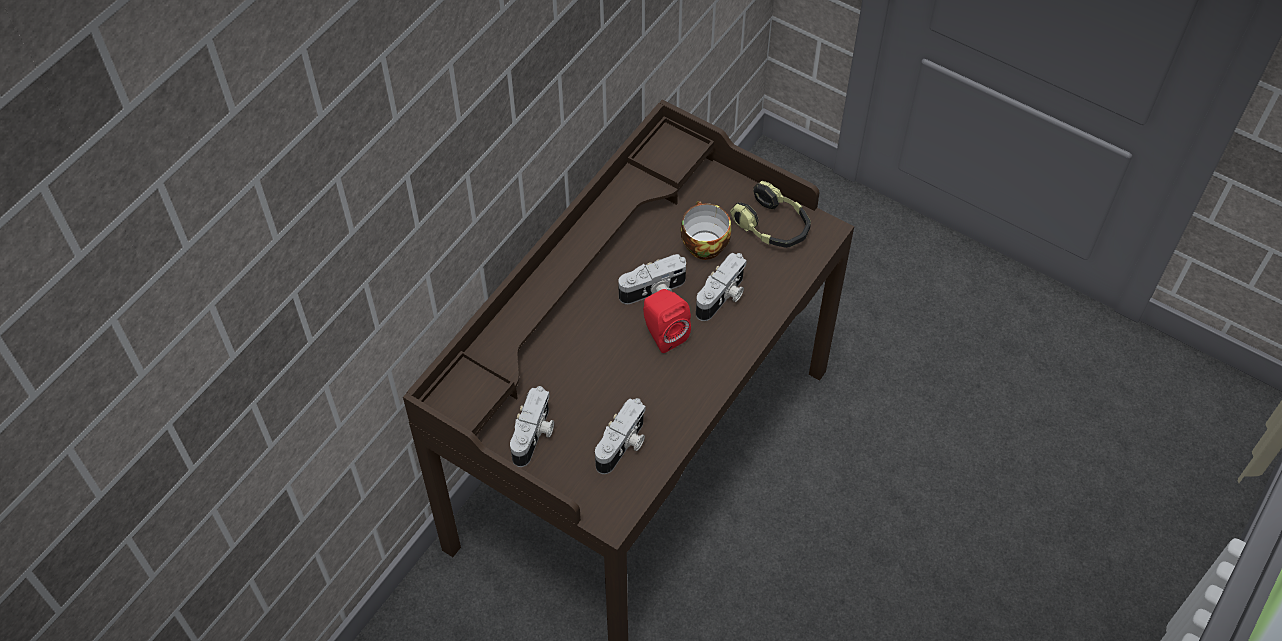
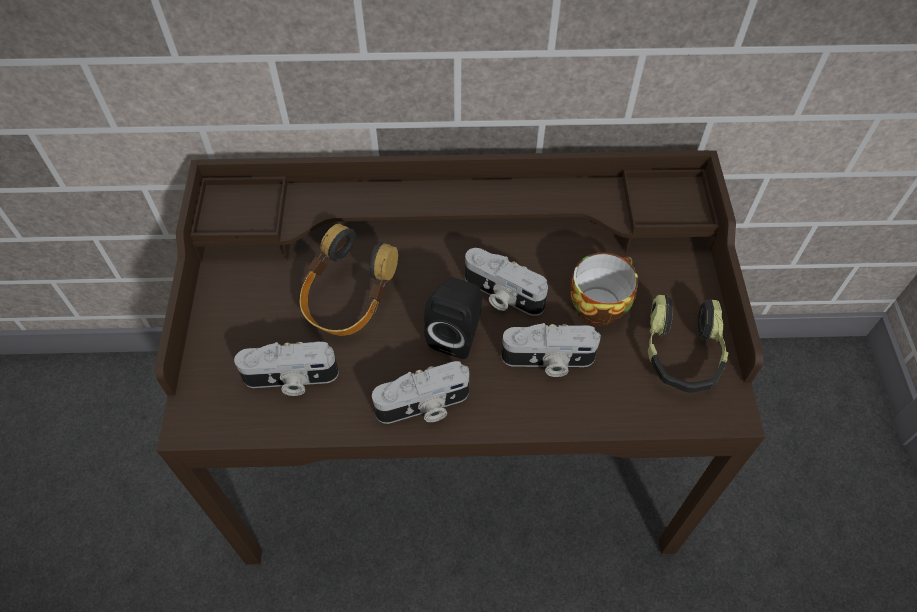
camera: 55 degrees right, 0 degrees up
(534, 435) = (253, 297): camera -> camera (424, 407)
(586, 380) = (348, 302): none -> headphones
(663, 333) = (457, 334): red speaker -> black speaker

